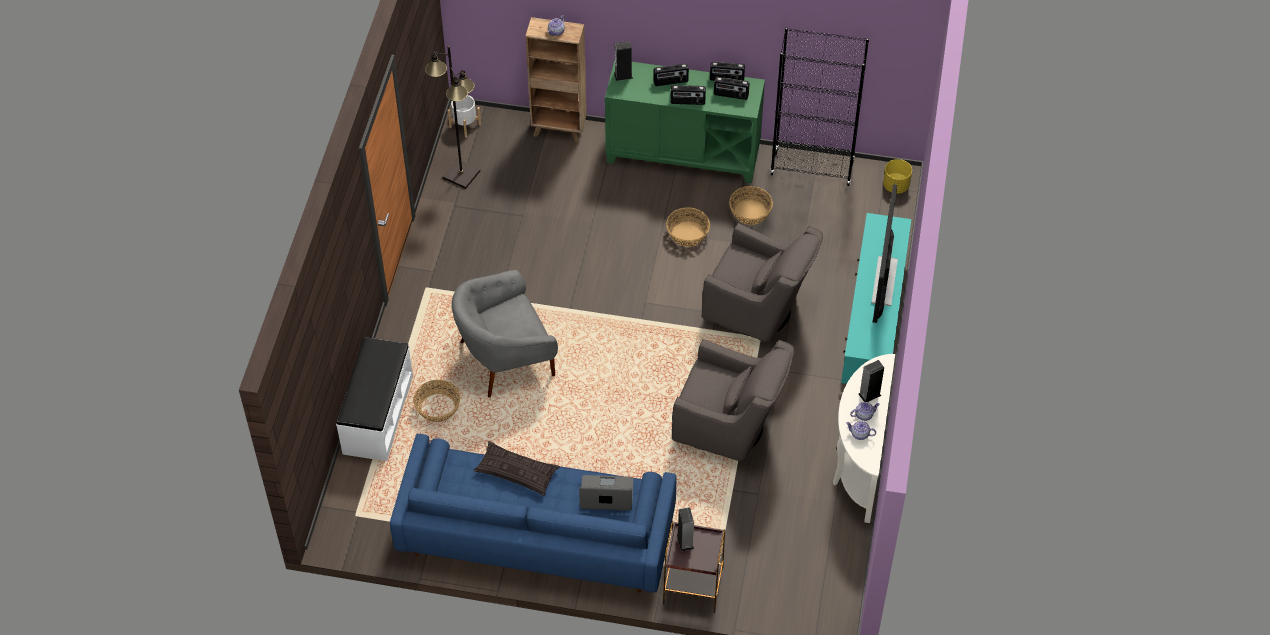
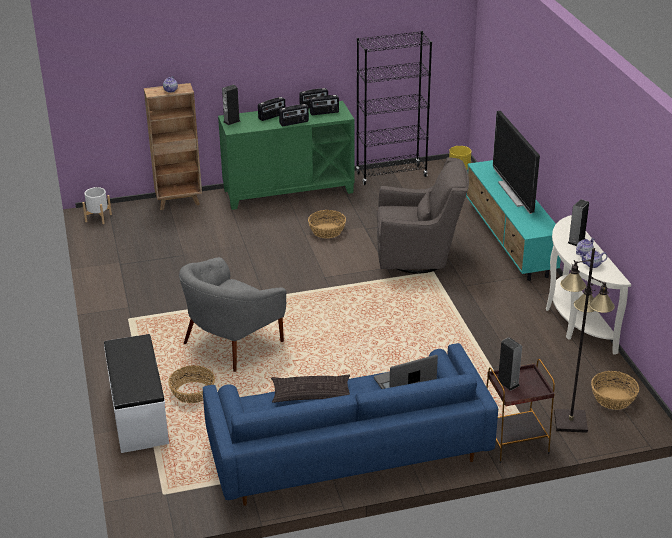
camera: 25 degrees left, 20 degrees down
(461, 174) = (114, 245): black floor lamp -> black floor lamp (570, 421)
(730, 427) = (456, 330): grey armchair -> none
(750, 212) = (365, 208): basket -> basket (612, 398)

